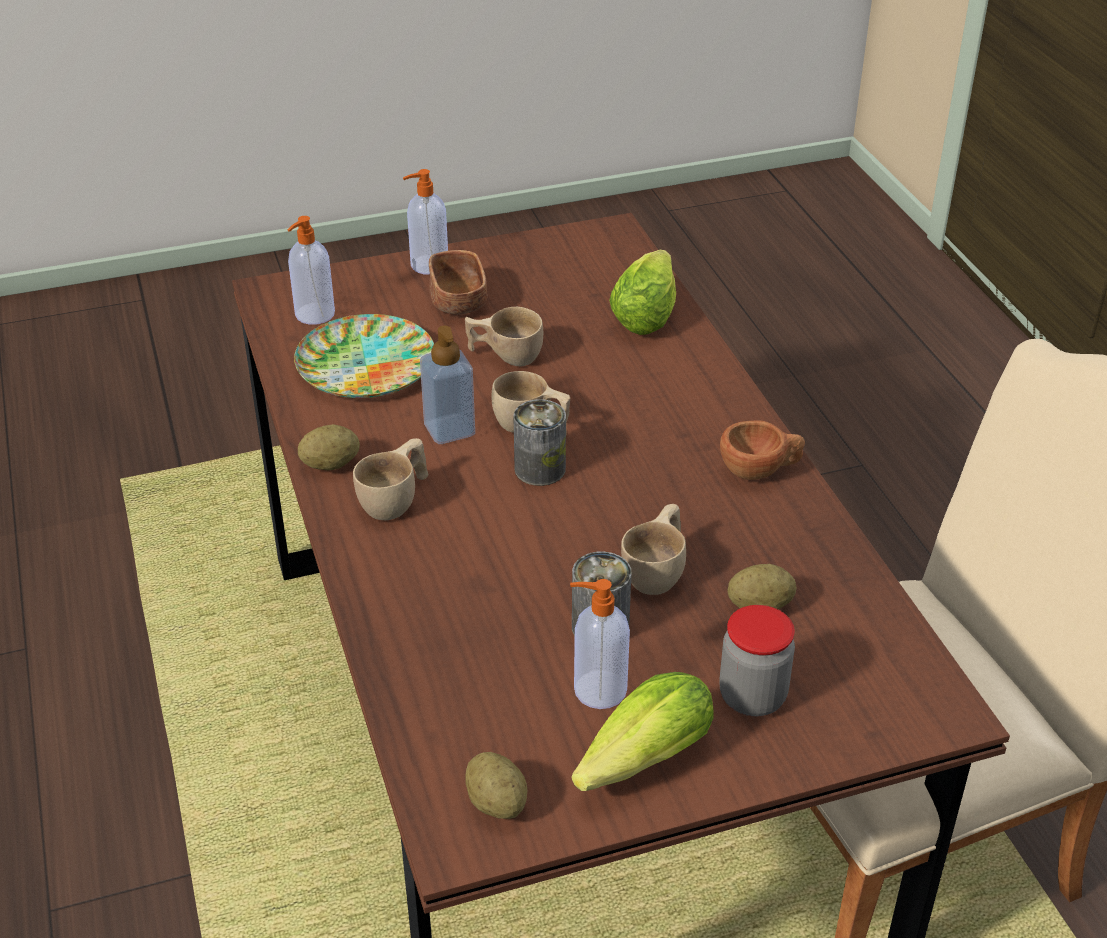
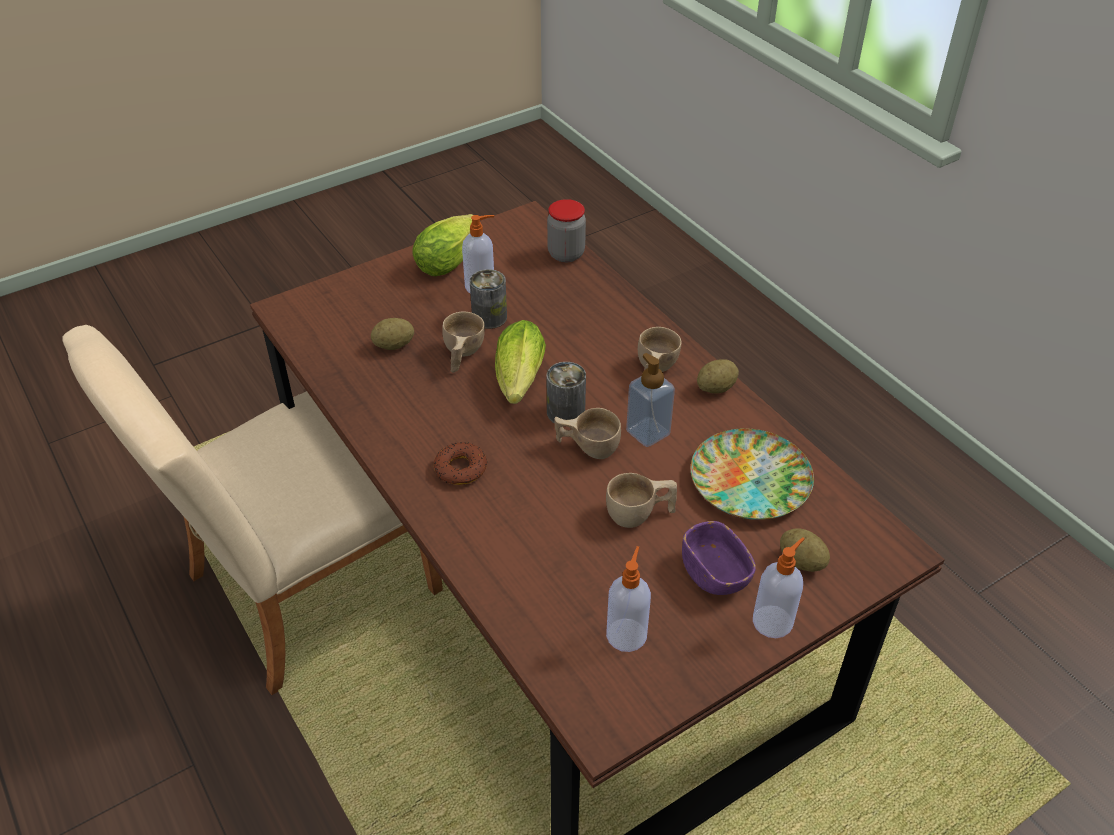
camera: 165 degrees right, 5 degrees up
(314, 315) = (834, 528): soap dispenser -> soap dispenser (627, 633)
(458, 301) = (715, 574): brown bowl -> purple bowl
(496, 803) = (516, 233): potato -> potato (801, 561)
(648, 311) = (528, 600): lettuce -> lettuce (518, 383)
(691, 429) = (460, 469): none -> donut
(752, 697) = (394, 297): jar -> jar (566, 254)
(760, 470) = (401, 442): brown cup -> none

